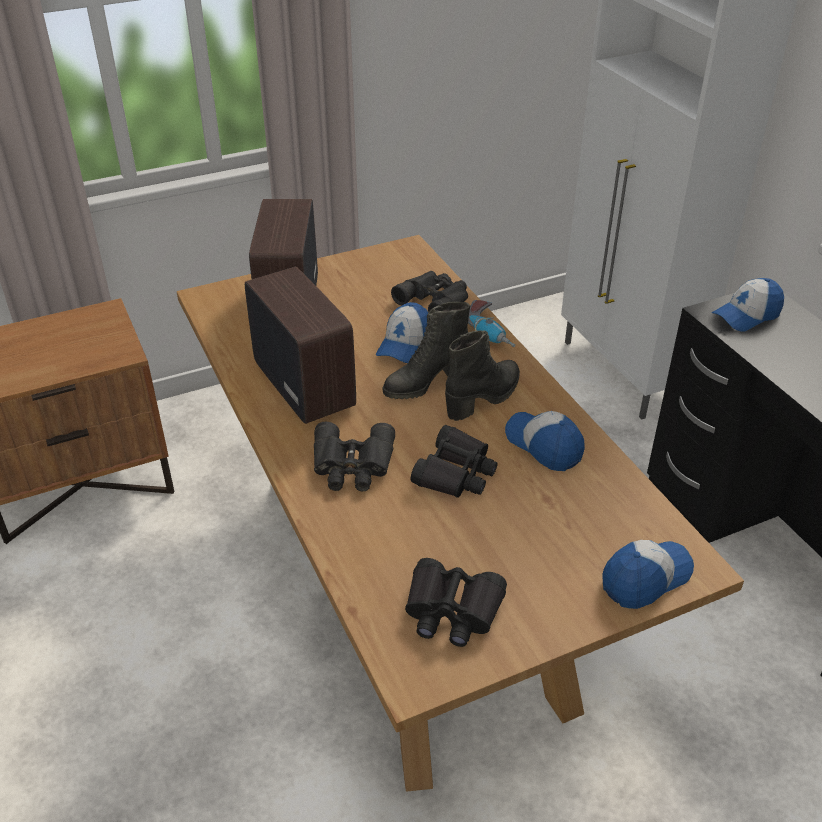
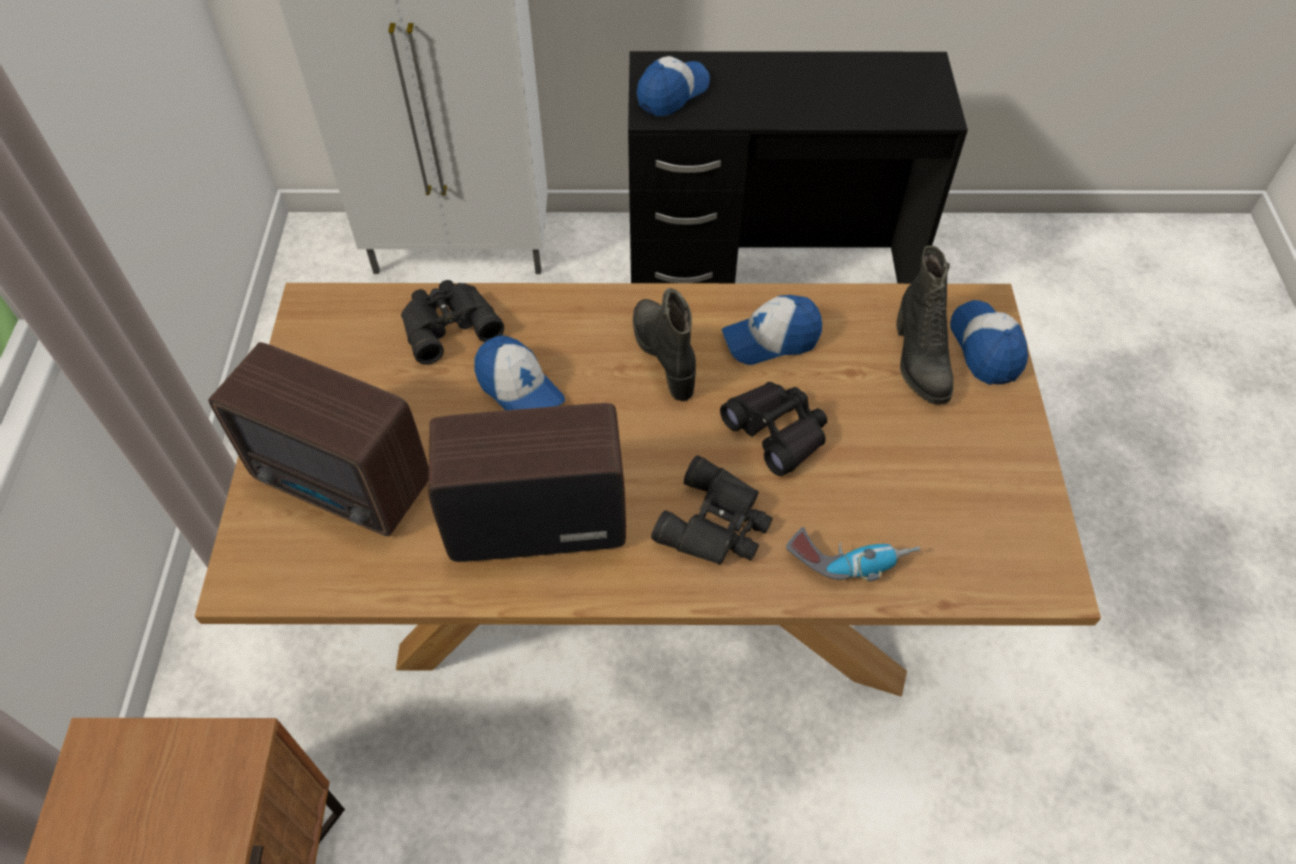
camera: 65 degrees left, 15 degrees up
(425, 383) = (607, 398): black boot -> black boot (919, 361)
(452, 610) = (975, 515): black binoculars -> none
(491, 332) = (550, 299): power drill -> power drill (850, 557)
(746, 315) = (672, 93): cap -> cap turned 135 degrees counterclockwise

